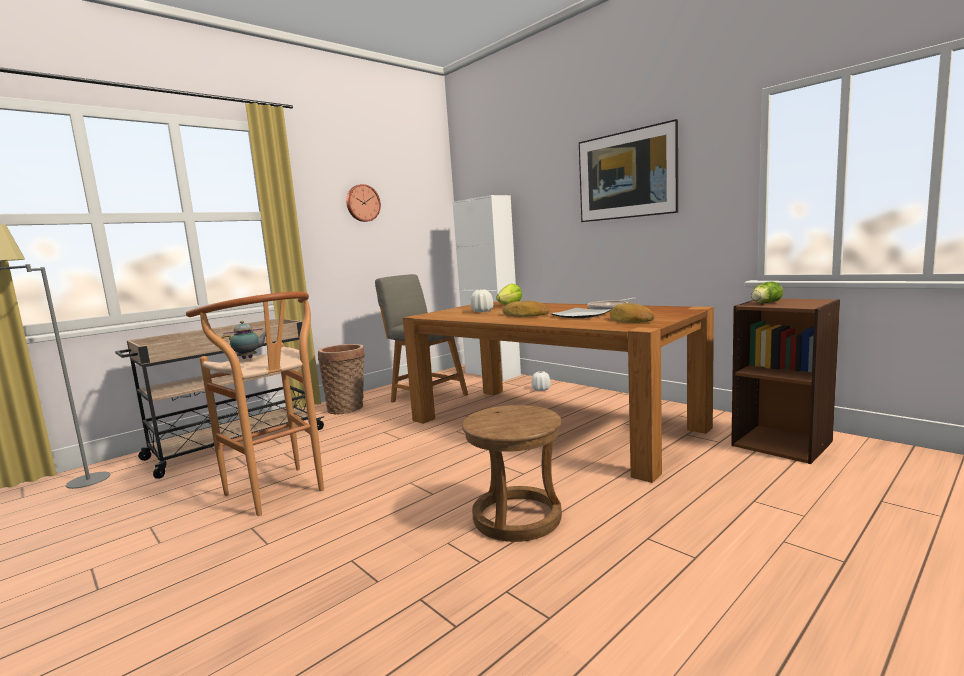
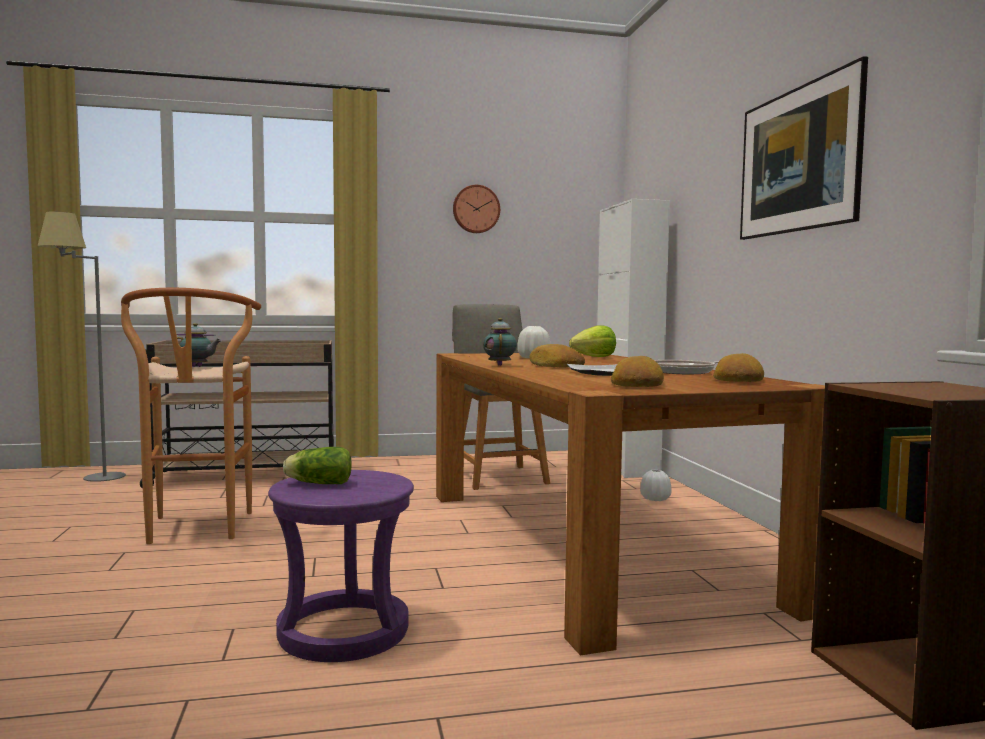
camera: 30 degrees right, 5 degrees down
(348, 408) = (399, 468): basket -> none
(494, 320) = (500, 365): none -> teapot
(517, 517) = (344, 631): brown stool -> purple stool
(653, 309) = (738, 379): none -> bread
(764, 303) = (893, 386): lettuce -> lettuce (317, 483)

